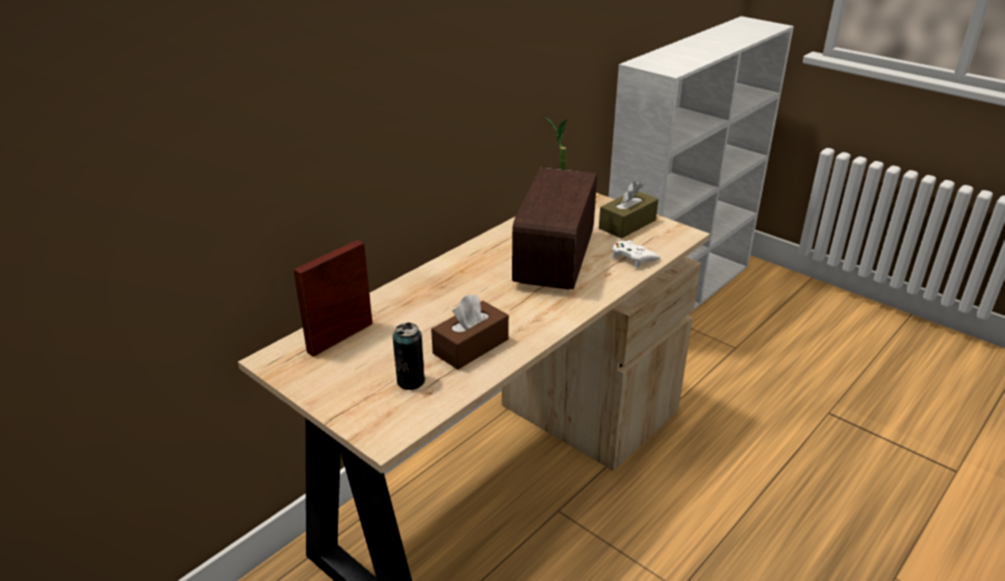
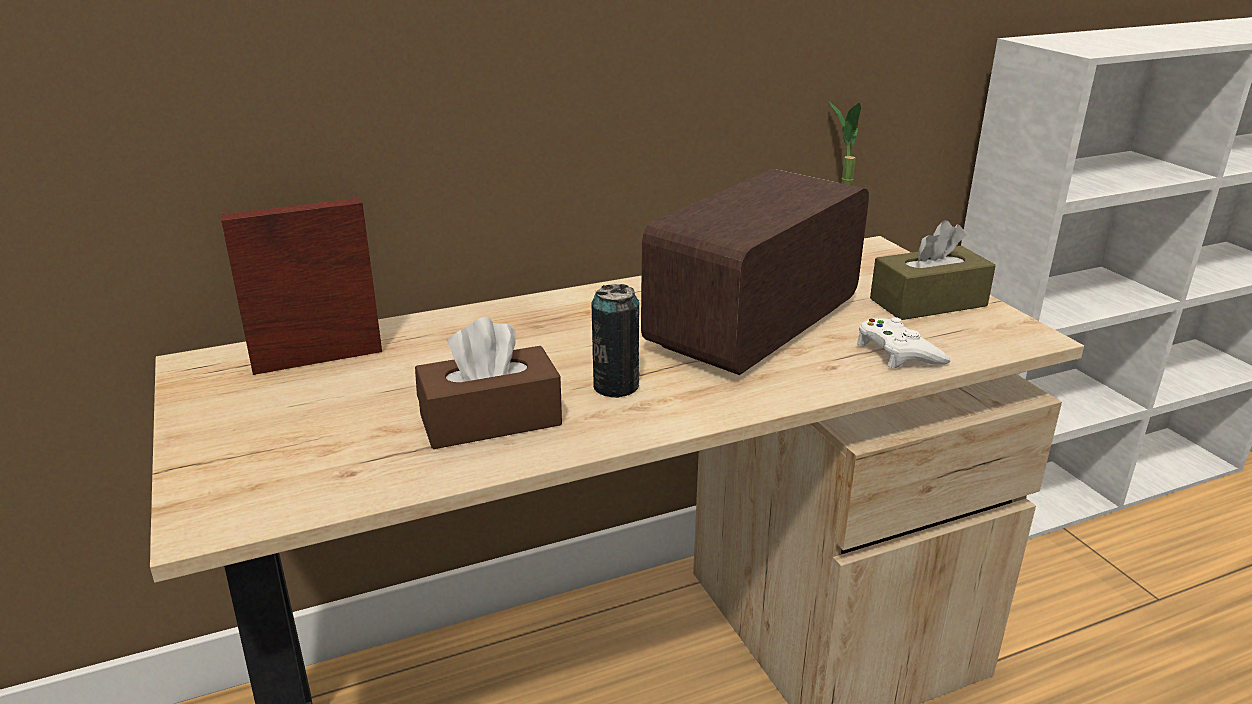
camera: 25 degrees right, 5 degrees down
(410, 381) = (344, 446): can -> can (615, 386)

